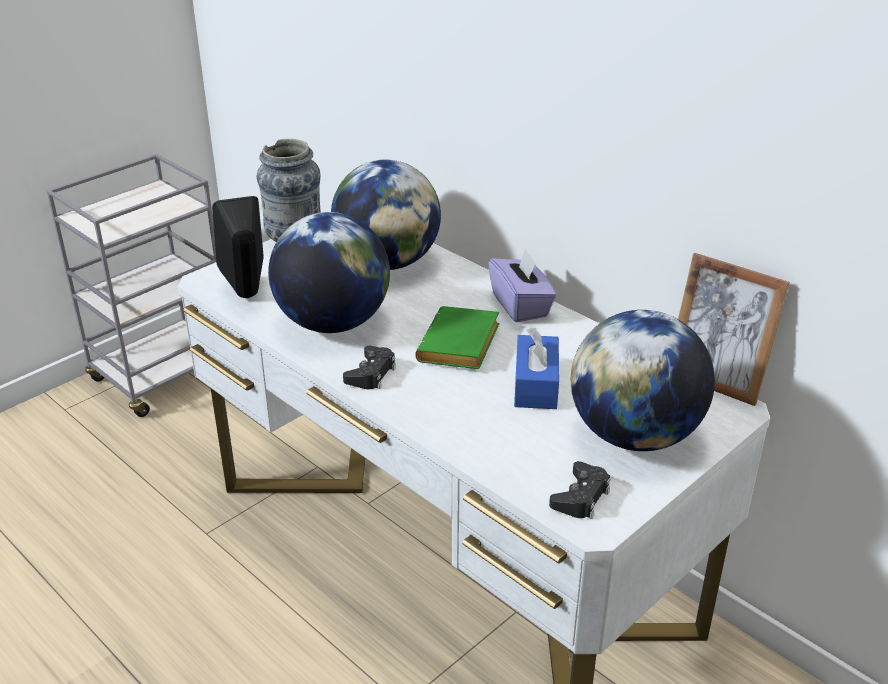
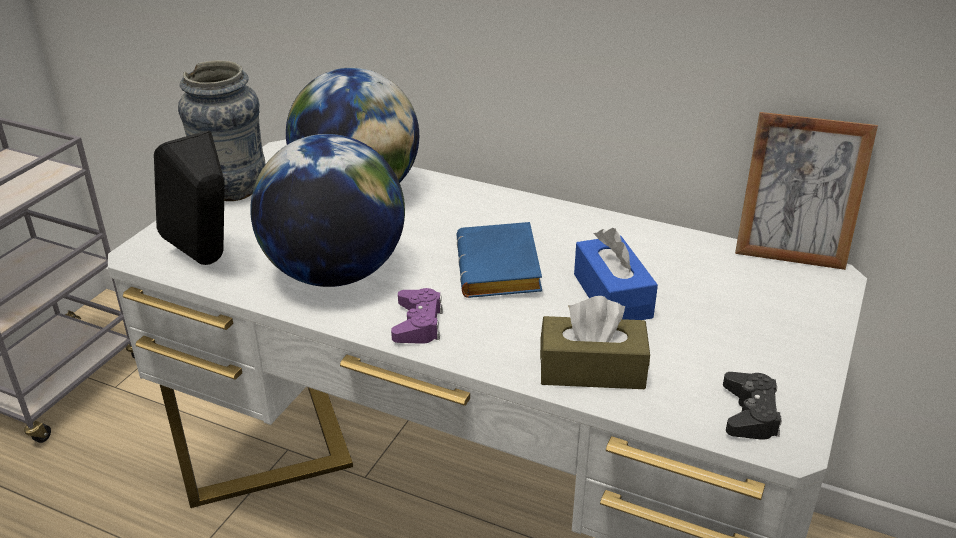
camera: 20 degrees left, 0 degrees up
(371, 374) = (418, 324): black game controller -> purple game controller
(461, 347) = (502, 271): green book -> blue book
(480, 436) = (592, 369): none -> brown tissue box
(521, 305) = (537, 212): purple tissue box -> none
(634, 435) = (753, 328): globe -> none

